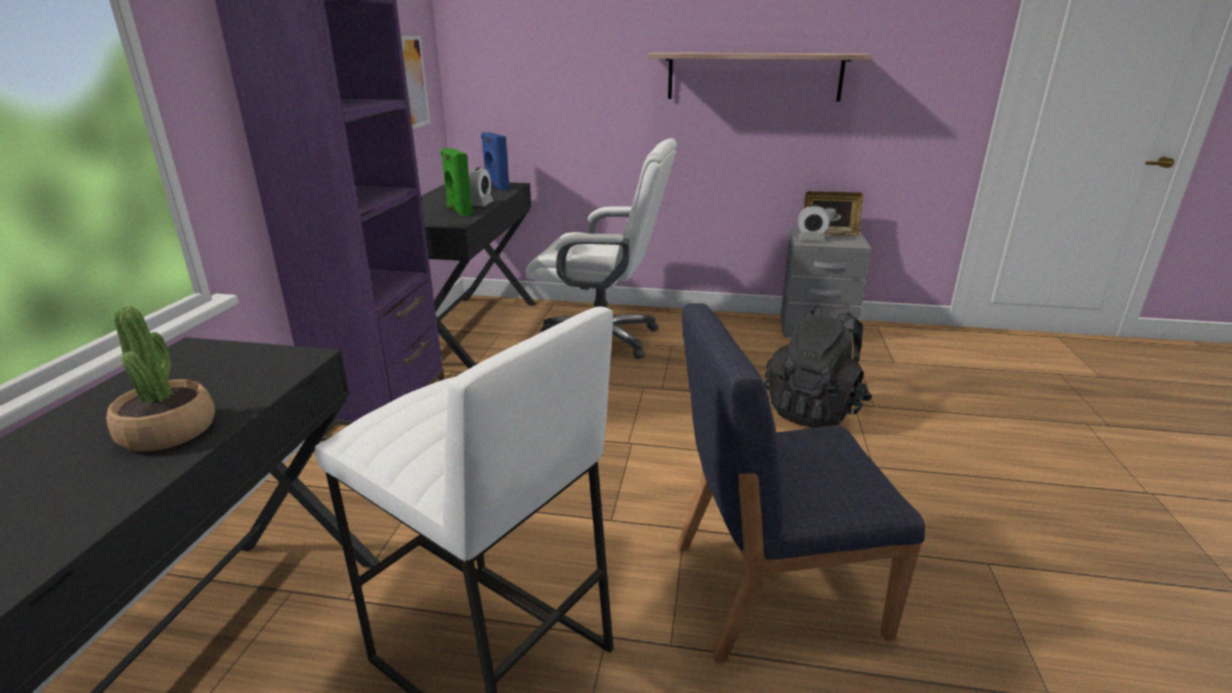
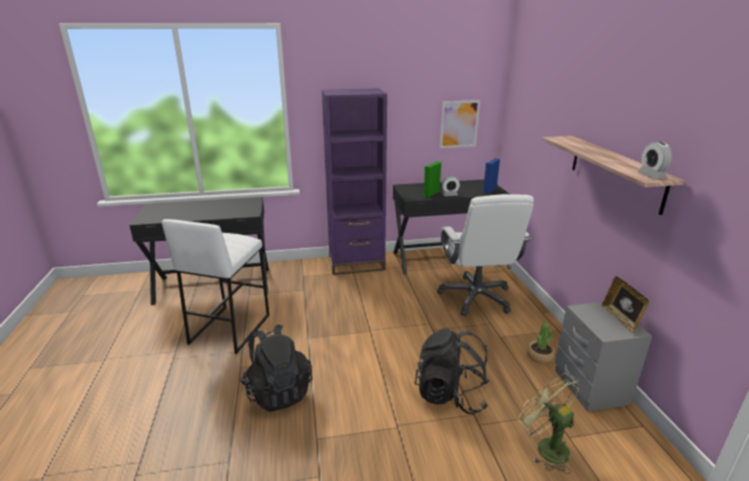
camera: 70 degrees right, 0 degrees up
(168, 431) = (206, 213): potted plant -> potted plant (539, 356)
(773, 588) = (277, 391): blue chair -> black backpack
(810, 239) = (590, 311): alarm clock -> alarm clock (651, 176)
(908, 377) = (546, 446): none -> green fan

